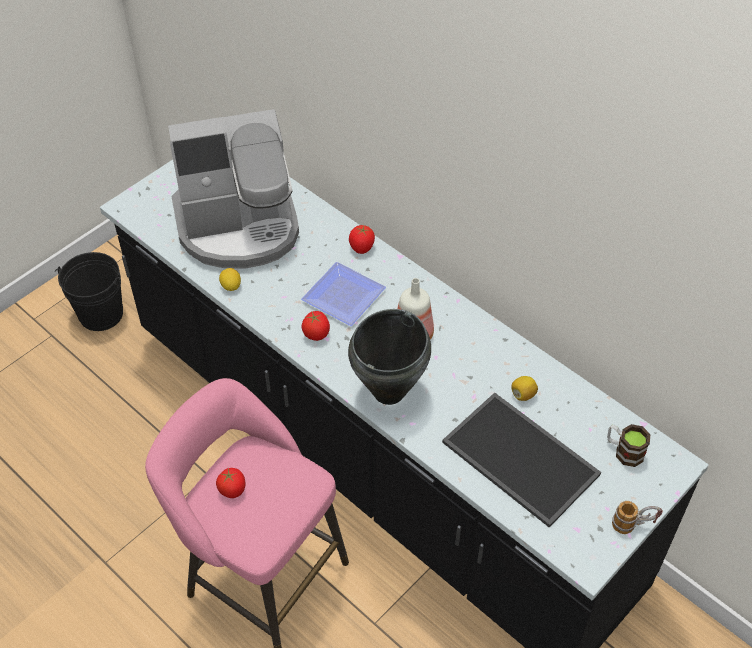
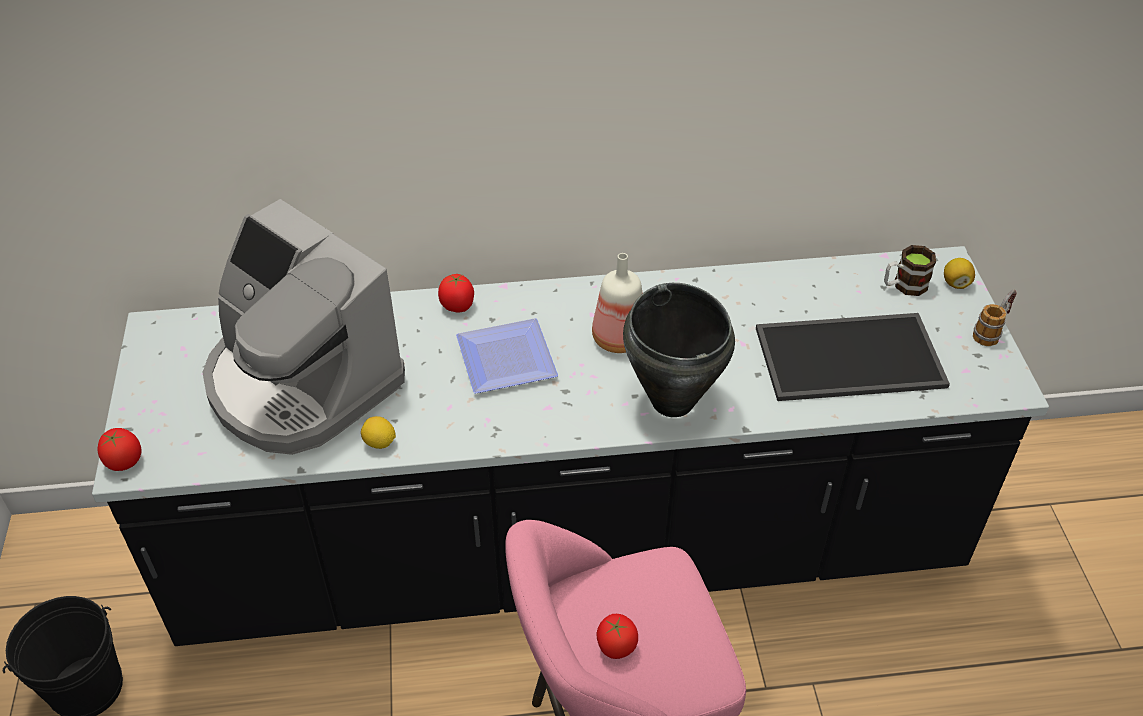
camera: 50 degrees left, 5 degrees down
(239, 227) = (300, 384): coffee machine -> coffee machine turned 105 degrees clockwise
(316, 334) = (533, 412): tomato -> tomato (124, 462)
(523, 394) = (775, 309): lemon -> lemon (955, 283)

